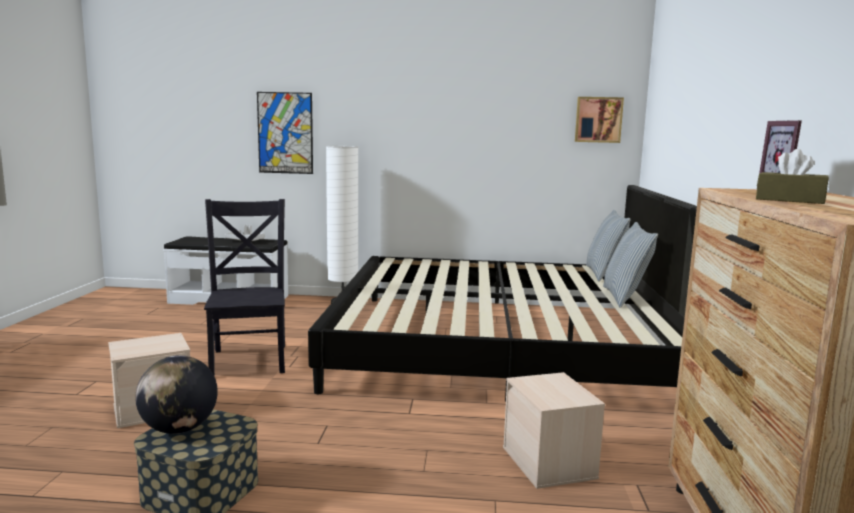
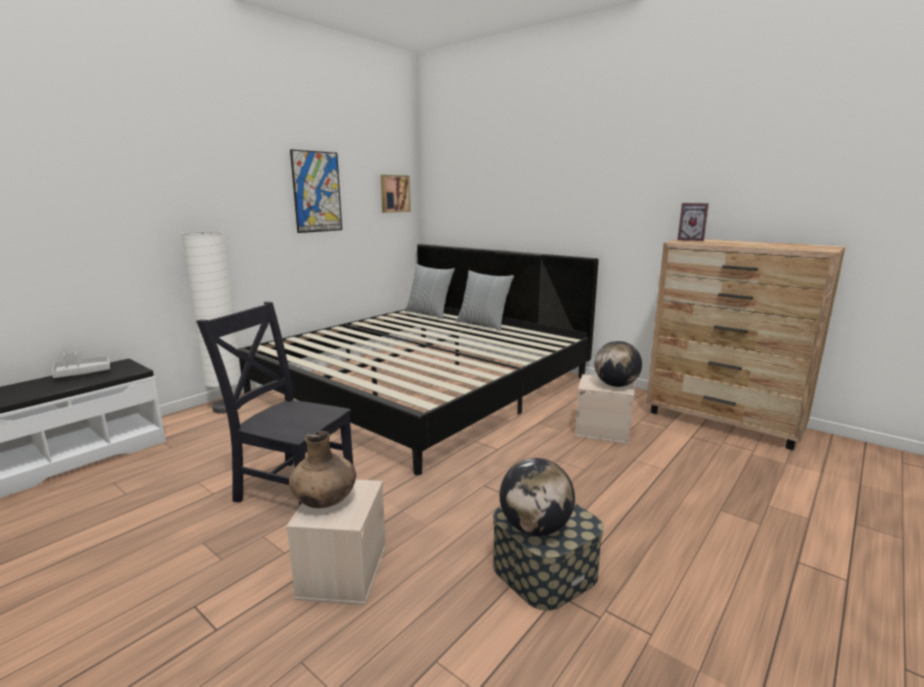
camera: 55 degrees left, 5 degrees up
(146, 342) = (325, 501): none -> brown vase
(285, 133) = (98, 221): picture -> picture (317, 192)
(557, 395) = (615, 385): none -> globe
(790, 200) = (739, 244): brown tissue box -> none

